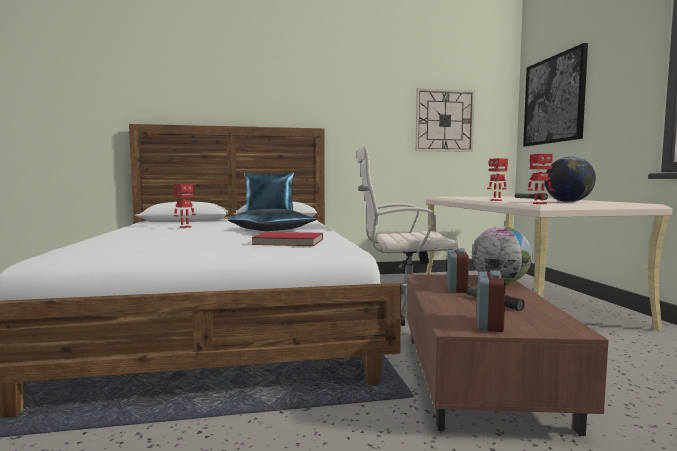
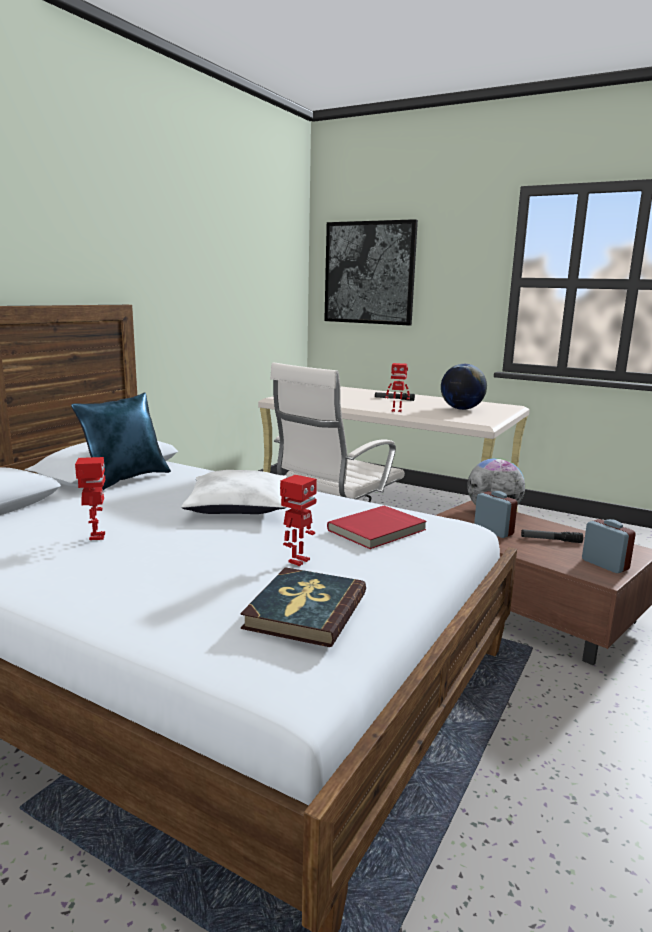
camera: 50 degrees left, 10 degrees up
(130, 246) = (305, 610): none -> book
(272, 229) = (238, 506): blue pillow -> white pillow
(444, 121) = (251, 287): wall clock -> none
(539, 203) = (470, 420): toy robot -> toy robot (297, 561)

